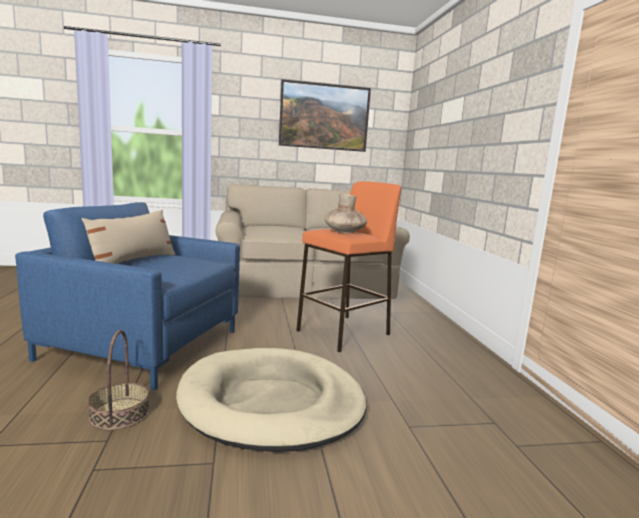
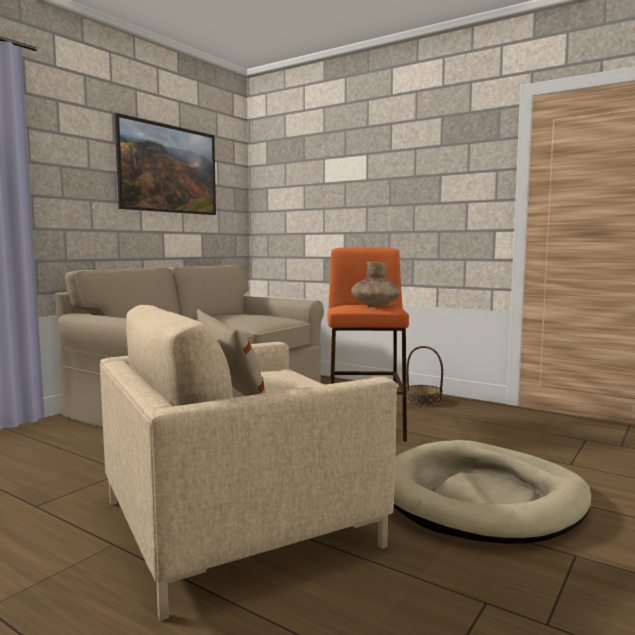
camera: 45 degrees left, 5 degrees down
(120, 413) = (426, 581): basket -> basket (423, 401)
(144, 344) = (237, 522): blue armchair -> beige armchair

